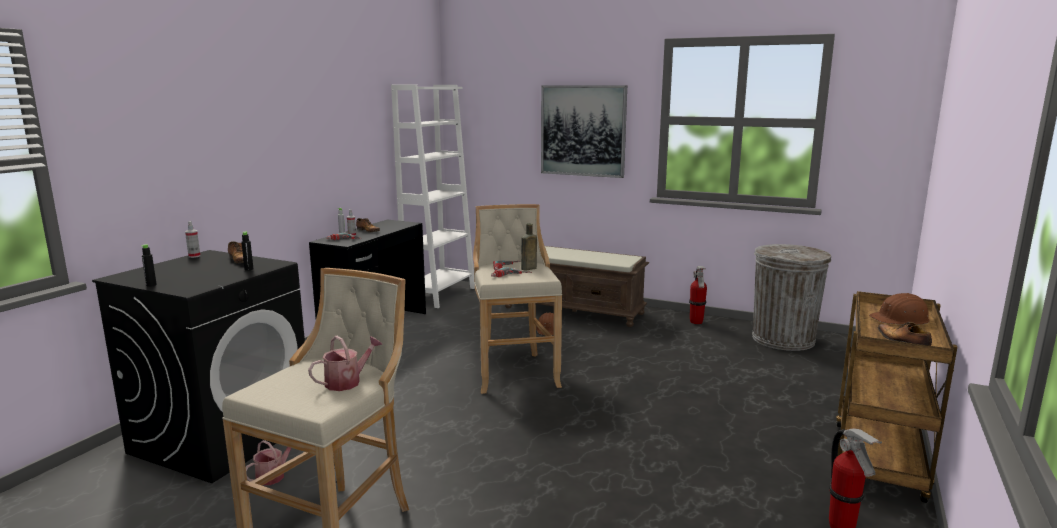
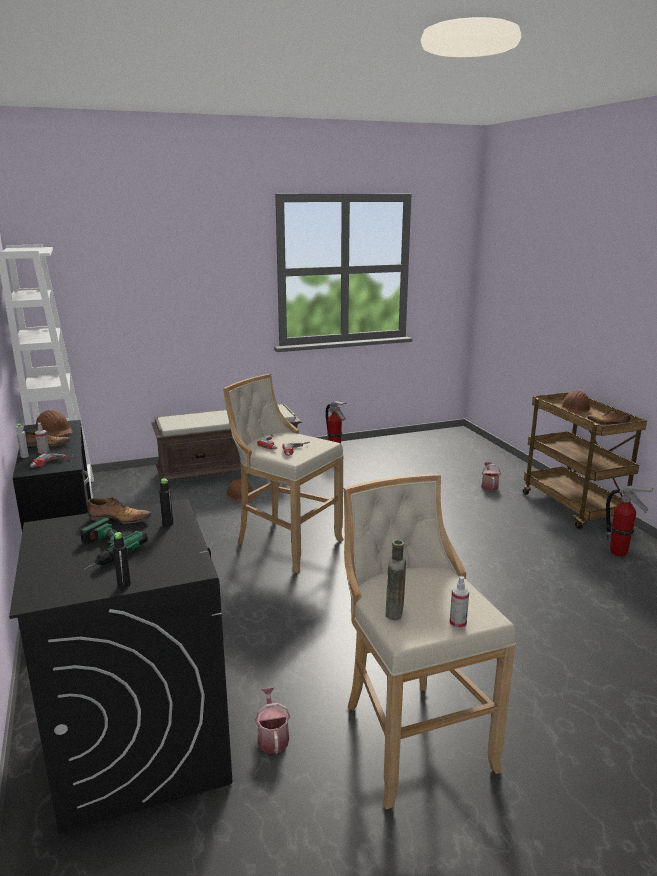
camera: 45 degrees left, 5 degrees up
(188, 270) = (99, 552): none -> power drill
(194, 256) = (37, 536): spray bottle -> spray bottle (457, 623)
(347, 382) = (441, 587): watering can -> watering can (489, 486)
(392, 225) = (54, 431): none -> brown hard hat
(527, 268) = (291, 440): brown bottle -> brown bottle (394, 613)
(583, 131) = (199, 288): picture -> none
(783, 339) = (406, 446): grey trash can -> none

